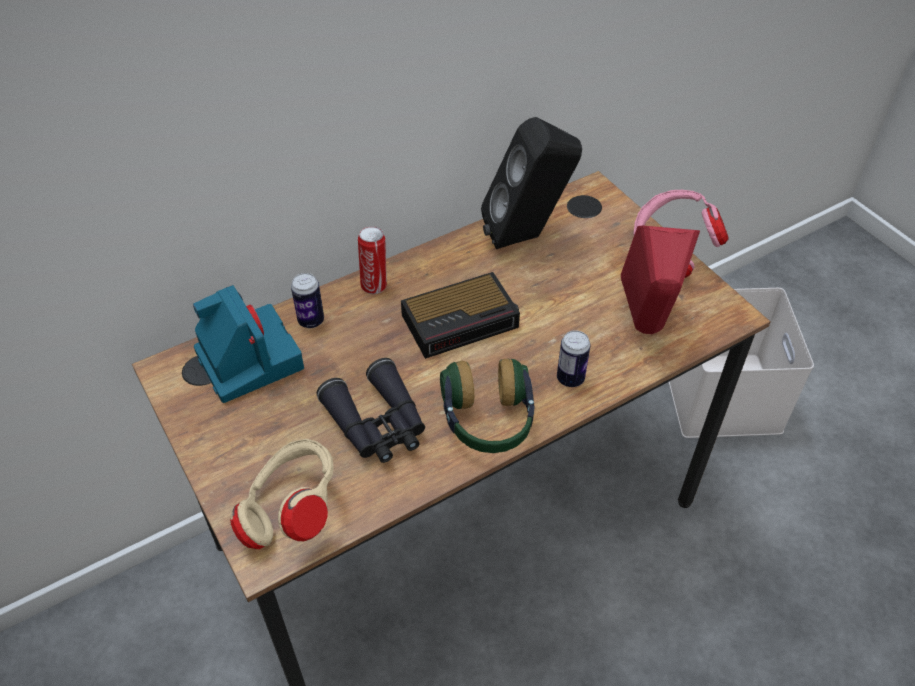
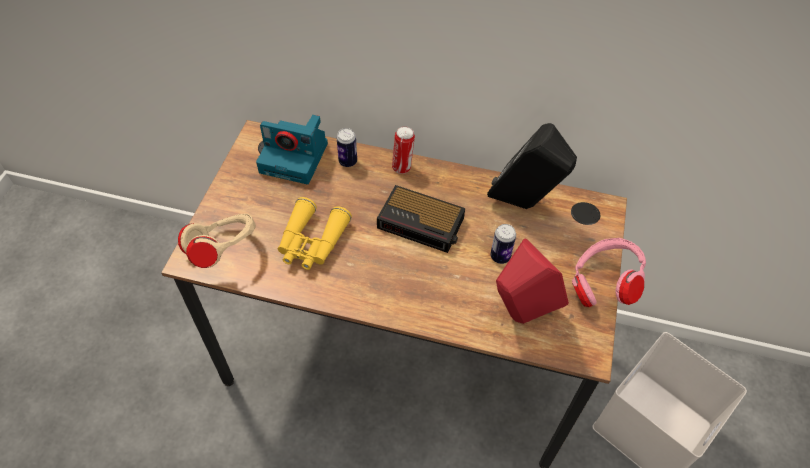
camera: 45 degrees right, 5 degrees up
(247, 358) = (295, 157): camera -> camera turned 90 degrees clockwise
(378, 424) = (311, 242): black binoculars -> yellow binoculars
(488, 421) = (365, 288): headphones -> none
(570, 379) = (437, 305): can -> can (500, 257)

